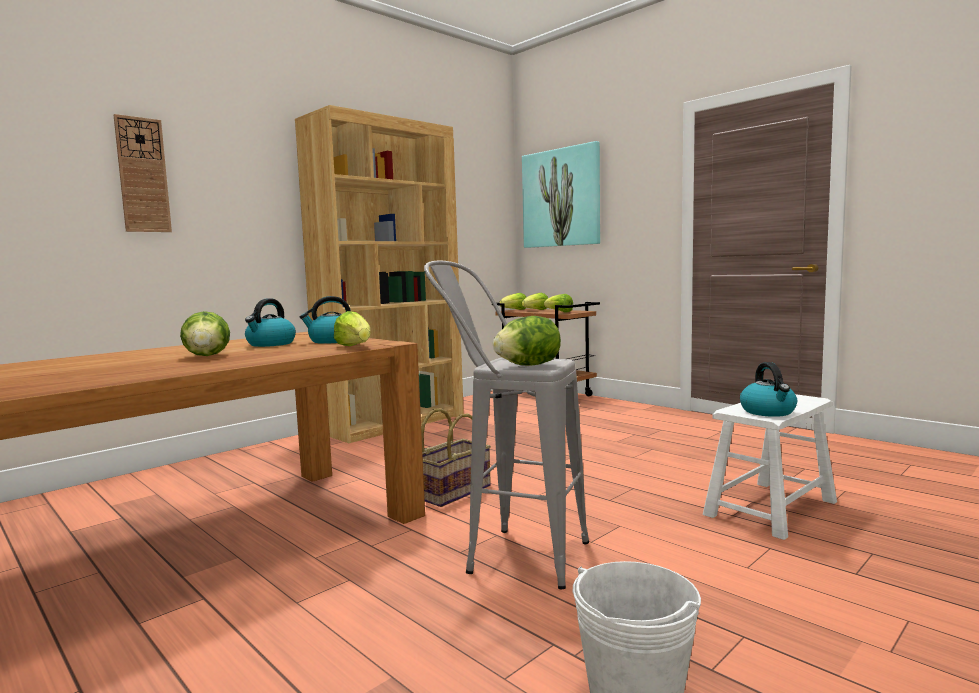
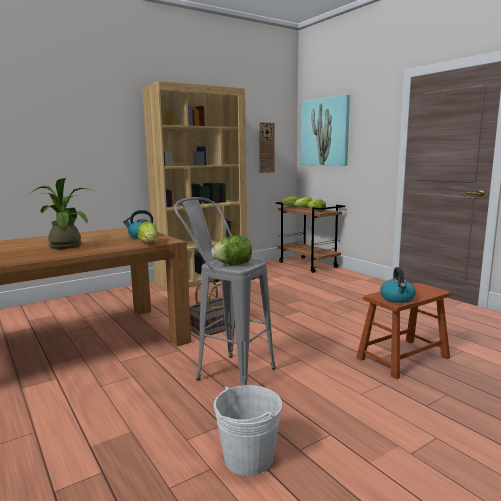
camera: 10 degrees right, 5 degrees up
(143, 175) = (49, 127): wall clock -> wall clock (266, 147)
(207, 356) = (66, 245): lettuce -> potted plant
(270, 344) = (107, 237): kettle -> none
(770, 508) = (402, 358): white stool -> brown stool

